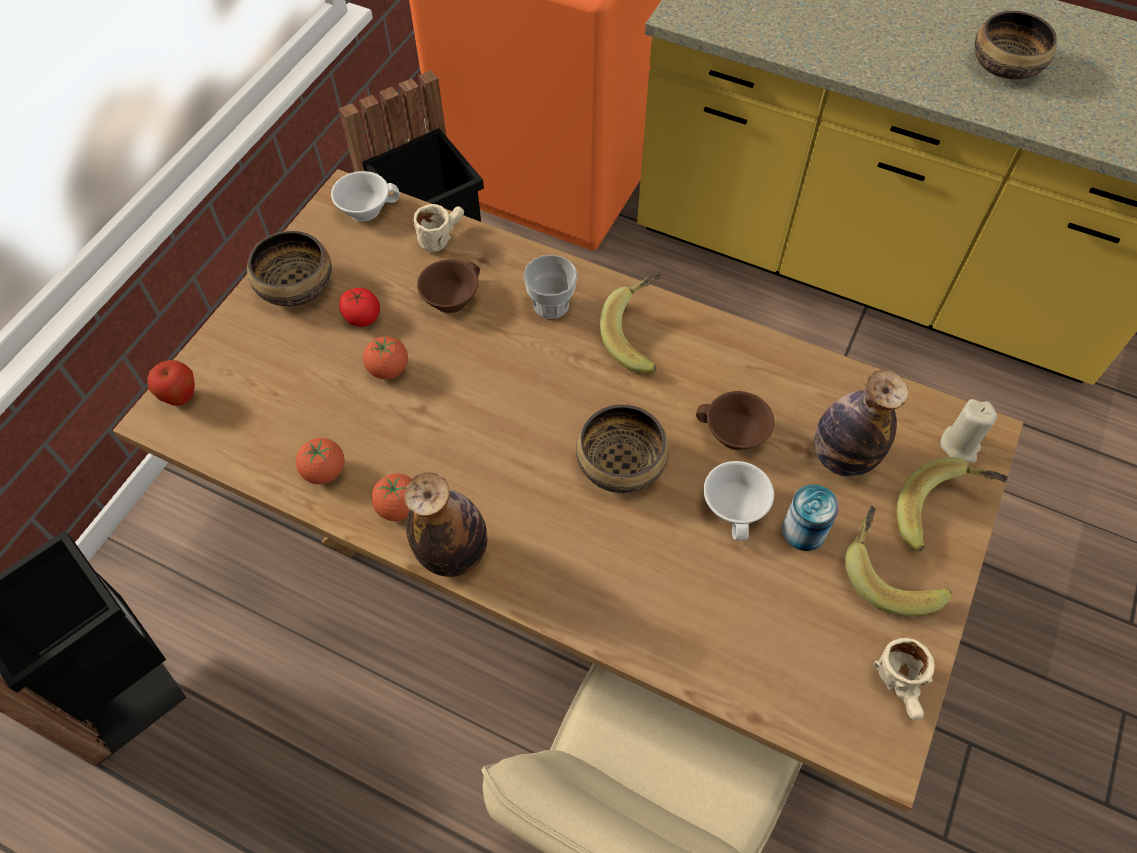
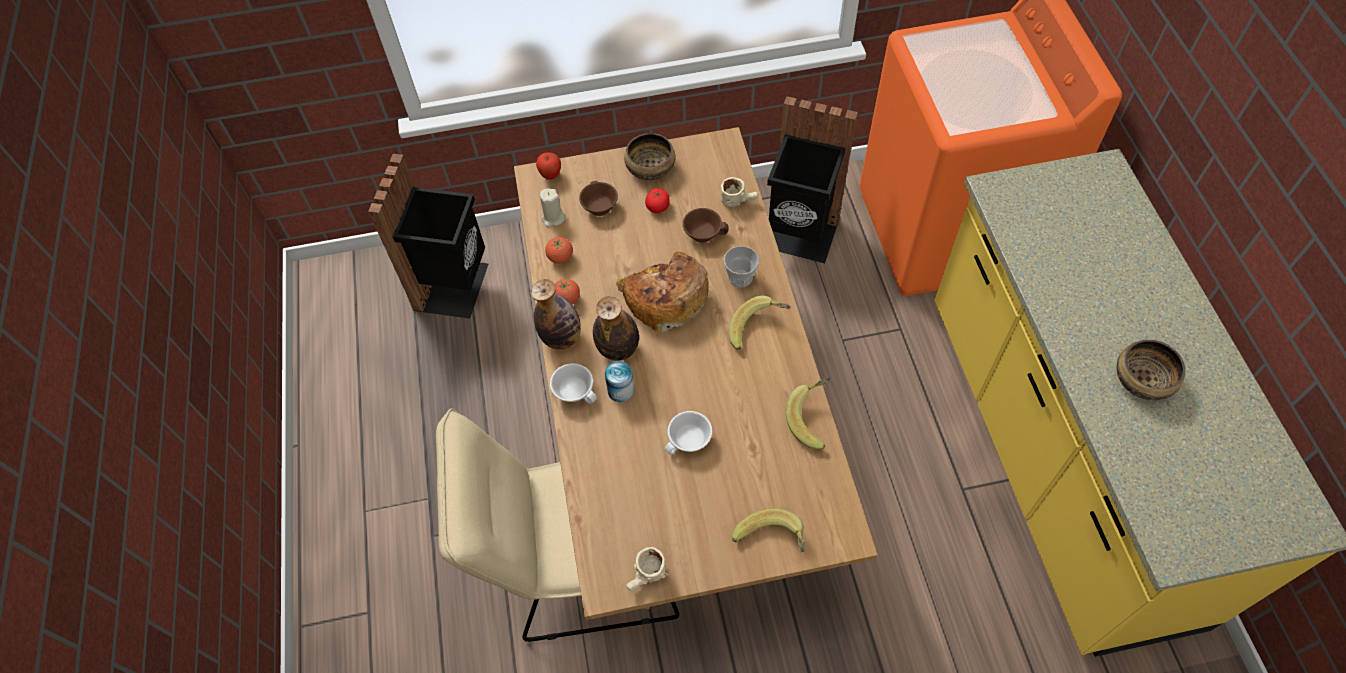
camera: 55 degrees right, 0 degrees up
(365, 207) = (725, 157): white cup -> white cup (575, 390)
(388, 369) = (637, 240): tomato -> none
(503, 396) = (664, 297): none -> bread
(621, 464) = (670, 373): bowl -> none
(733, 435) = (733, 412): brown cup -> brown cup (598, 206)
(803, 531) = (702, 480): can -> can (621, 390)
(842, 457) = (765, 473): bottle -> bottle (618, 349)
(889, 573) = (710, 536): banana -> banana (814, 419)
(959, 445) = (827, 528): beige candle -> beige candle (553, 218)

